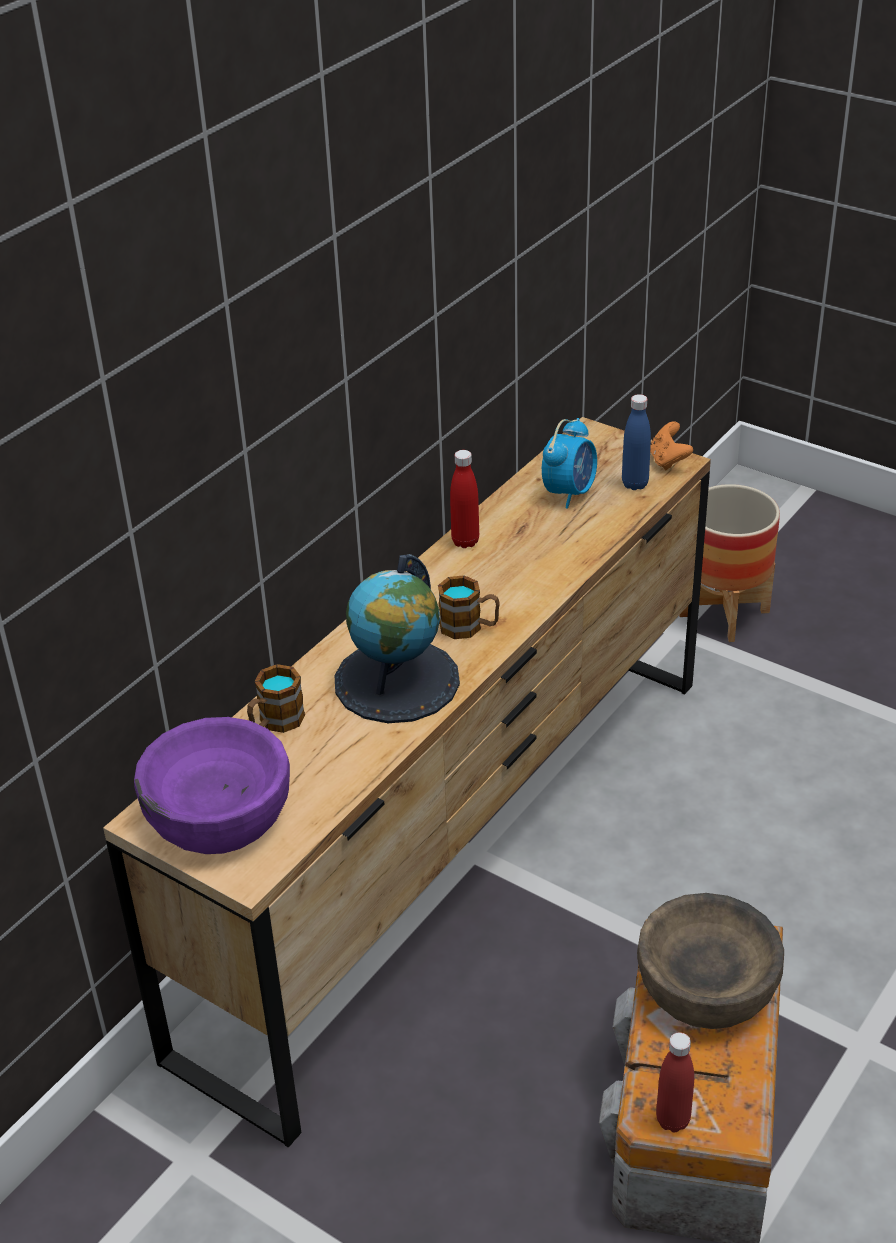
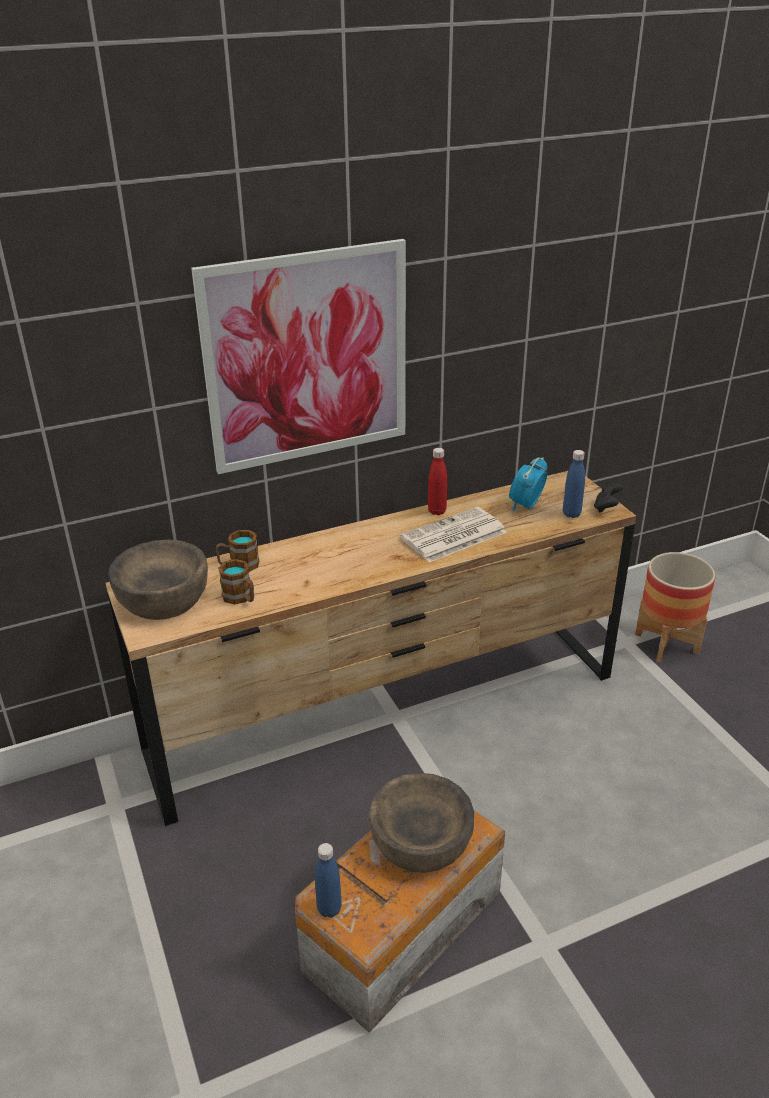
camera: 30 degrees right, 5 degrees down
(219, 815) = (163, 599): purple bowl -> brown bowl
(301, 380) = (307, 358): none -> picture
(397, 681) = (323, 568): globe -> none
(469, 627) = (392, 556): mug -> mug (241, 598)
(520, 570) = (453, 536): none -> newspaper
(569, 492) = (526, 506): alarm clock -> alarm clock turned 150 degrees clockwise
(668, 461) = (606, 508): orange game controller -> black game controller
(672, 1120) = (329, 909): red bottle -> blue bottle

